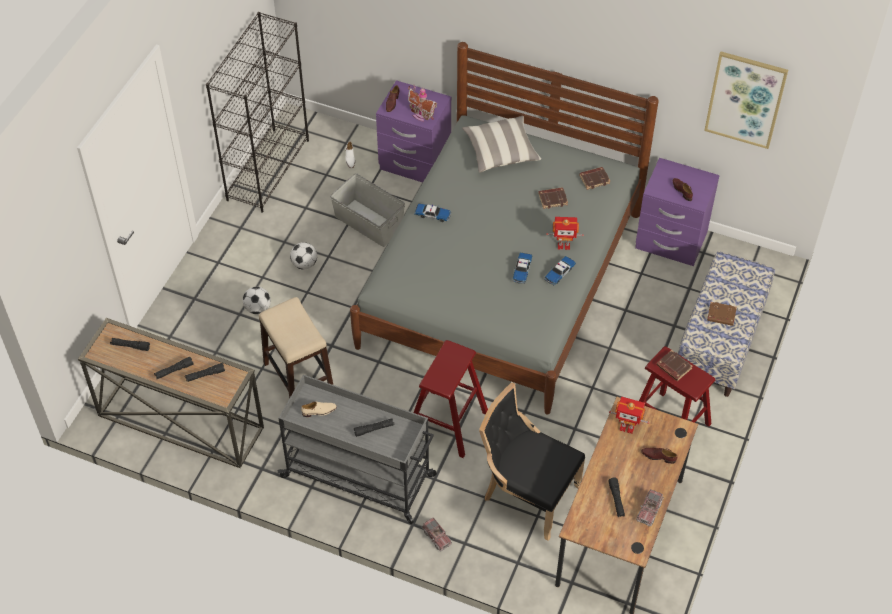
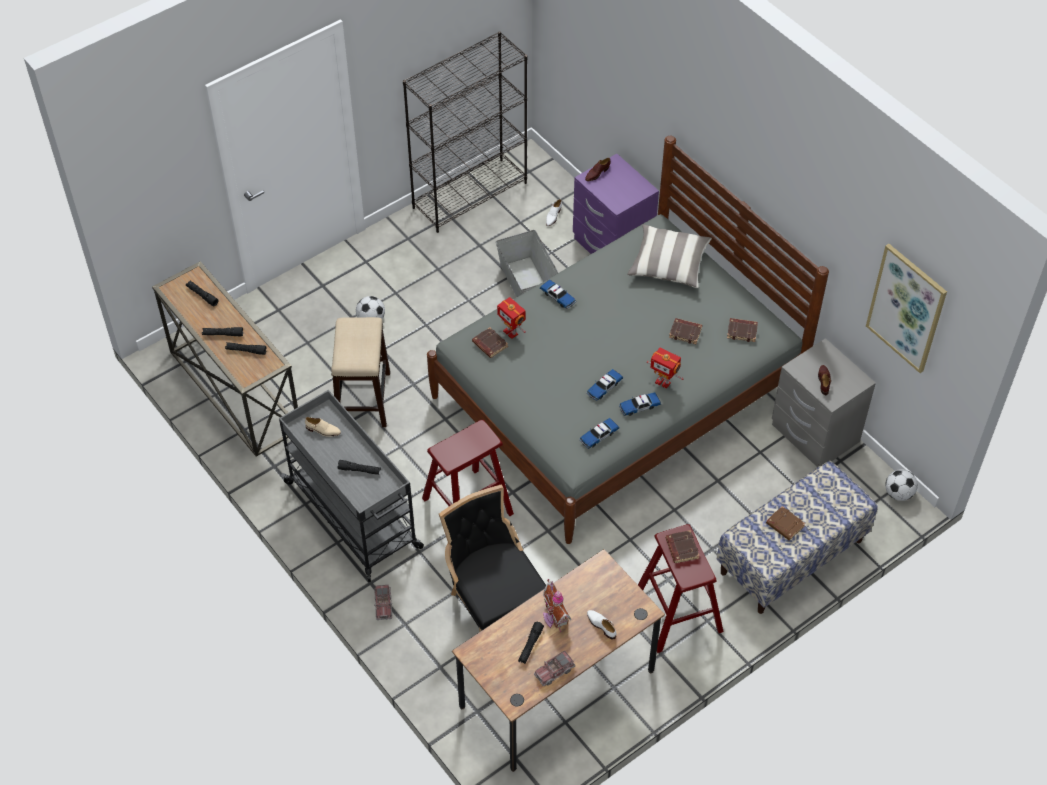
camera: 30 degrees right, 0 degrees up
(304, 264) = (441, 298): football -> football (898, 494)
(405, 278) = (489, 344): none -> brown book
(421, 114) = (616, 196): toy house -> toy house (554, 616)
(545, 310) = (599, 436): none -> toy car
(627, 427) = (591, 583): toy robot -> toy robot (511, 332)
(658, 456) = (601, 625): brown shoe -> white shoe
(670, 241) = (814, 434): purple nightstand -> grey nightstand

